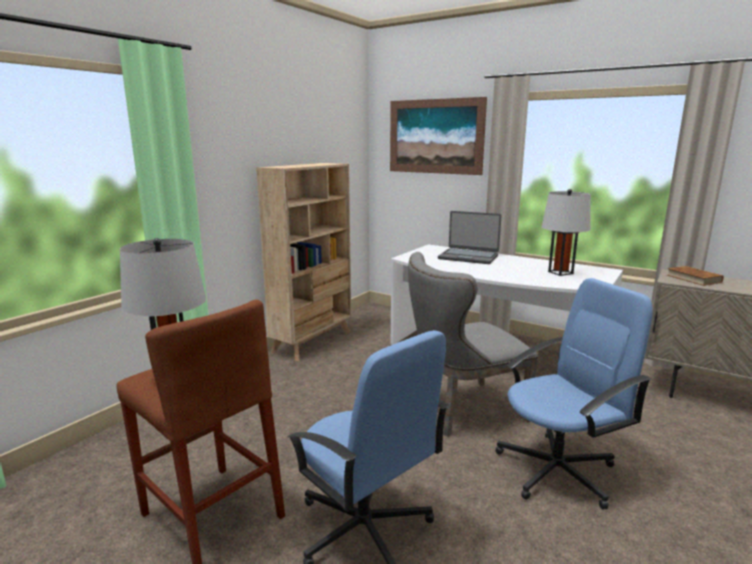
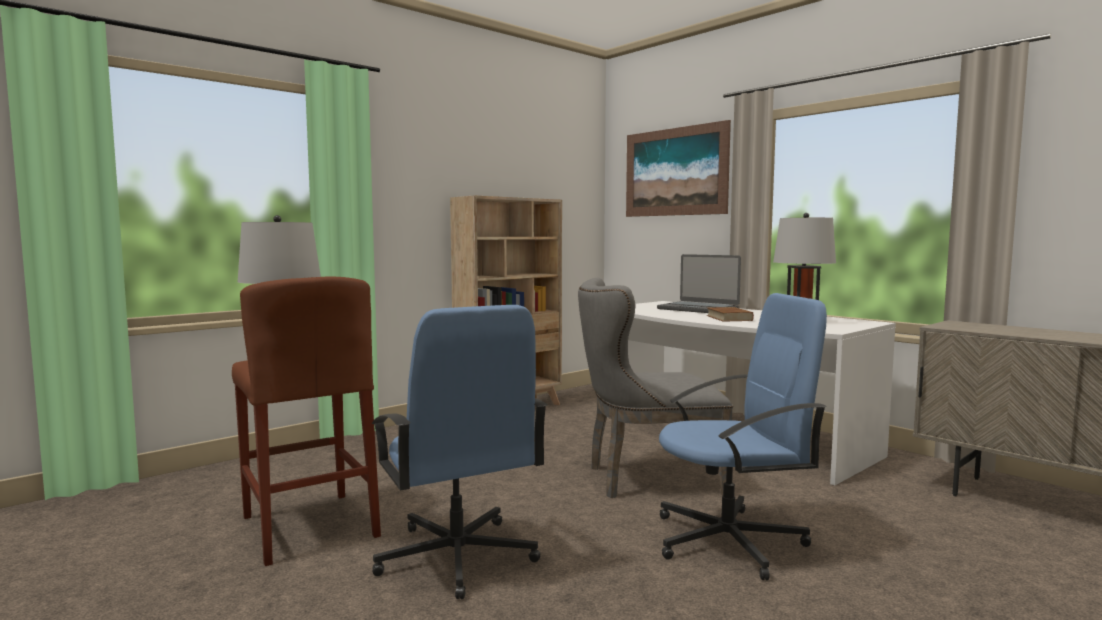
camera: 15 degrees right, 10 degrees down
(693, 278) = (979, 326): brown book -> brown book (729, 318)

